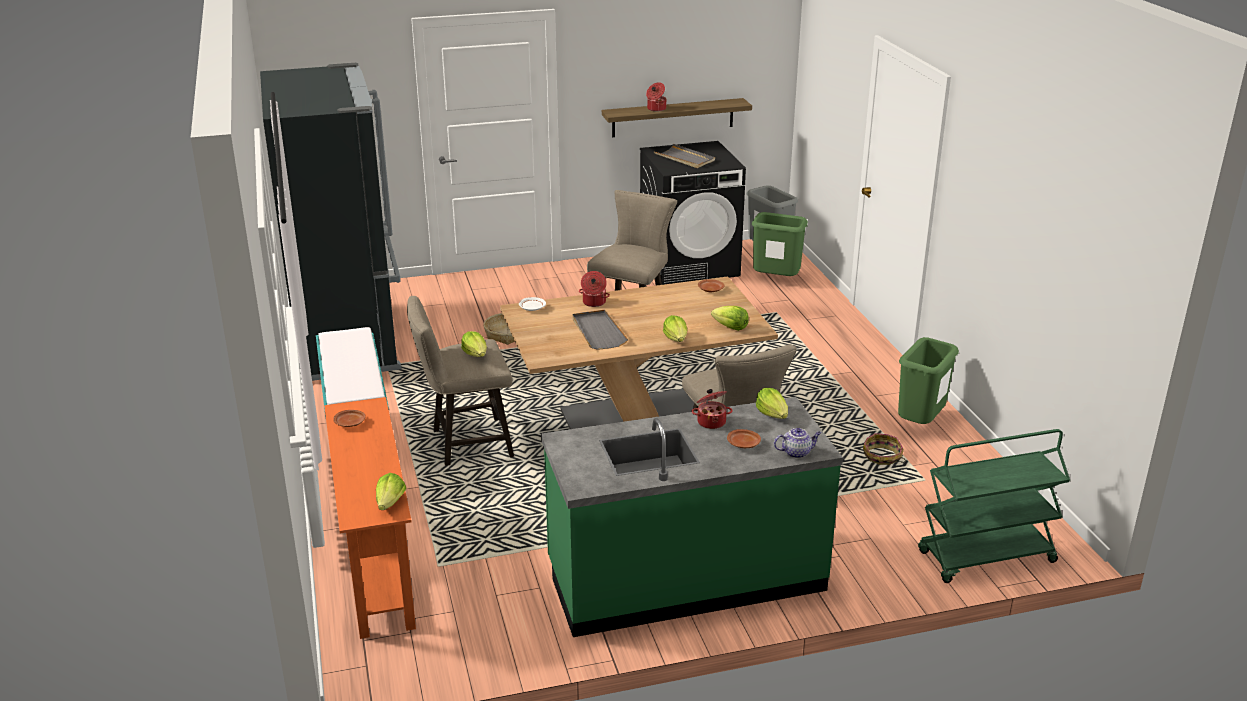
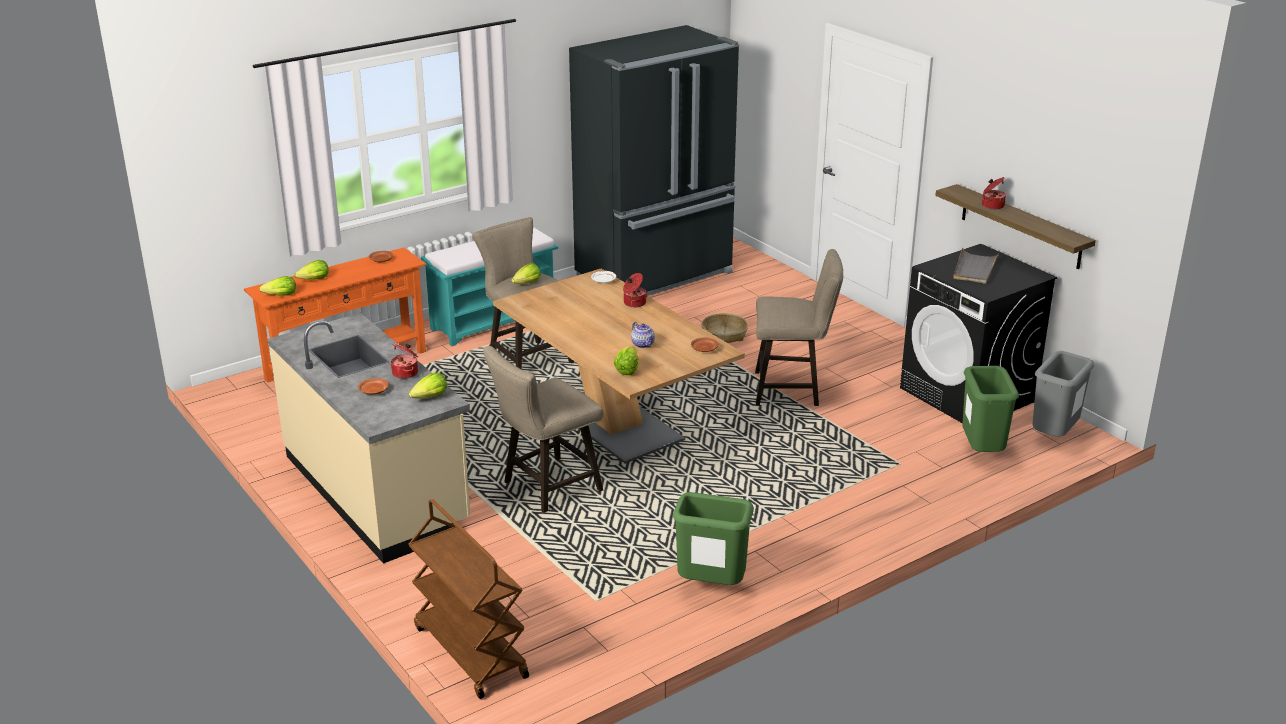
camera: 70 degrees right, 0 degrees up
(598, 332) = (577, 314): grey tray -> none
(676, 339) = (586, 349): lettuce -> lettuce (314, 280)
(685, 578) = (377, 491): green counter -> beige counter
(796, 452) = (368, 415): teapot -> teapot (643, 344)
(882, 457) = (627, 569): basket -> none
(986, 558) = (469, 652): green cart -> brown cart

